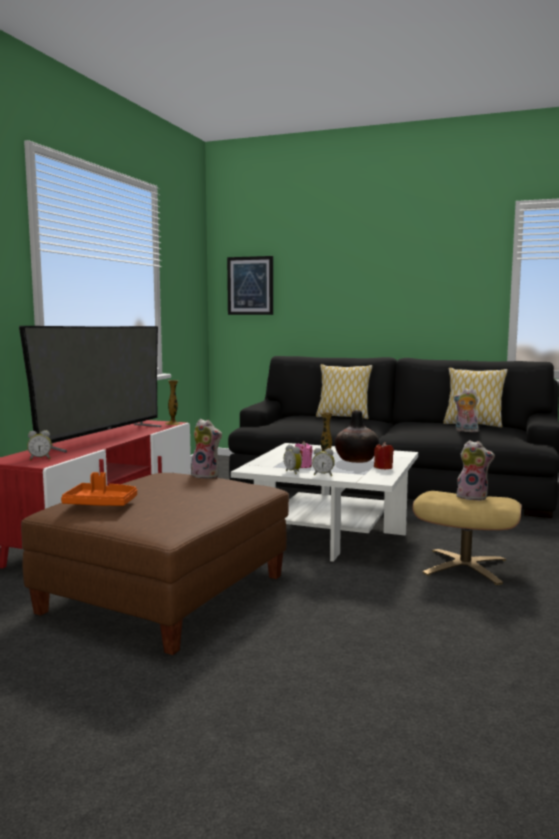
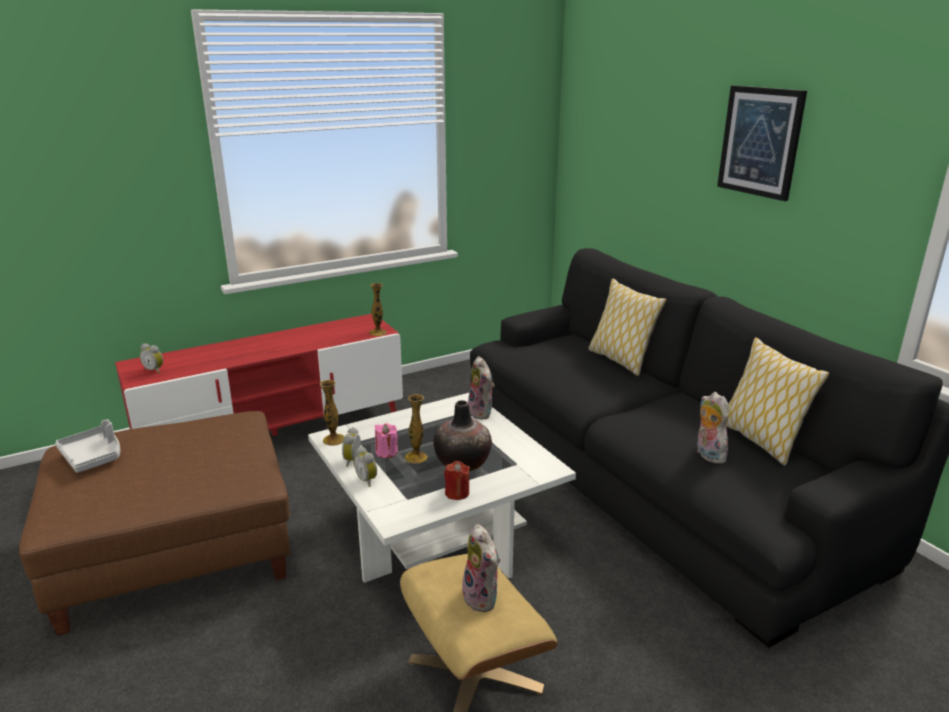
camera: 40 degrees right, 15 degrees up
(101, 504) = (93, 456): orange tray -> grey tray
(102, 437) = (272, 343): television -> none
(207, 476) = (253, 440): plush toy -> plush toy (482, 413)
(250, 285) = (596, 138): picture -> picture (760, 142)
(255, 469) = (334, 439): none -> vase

